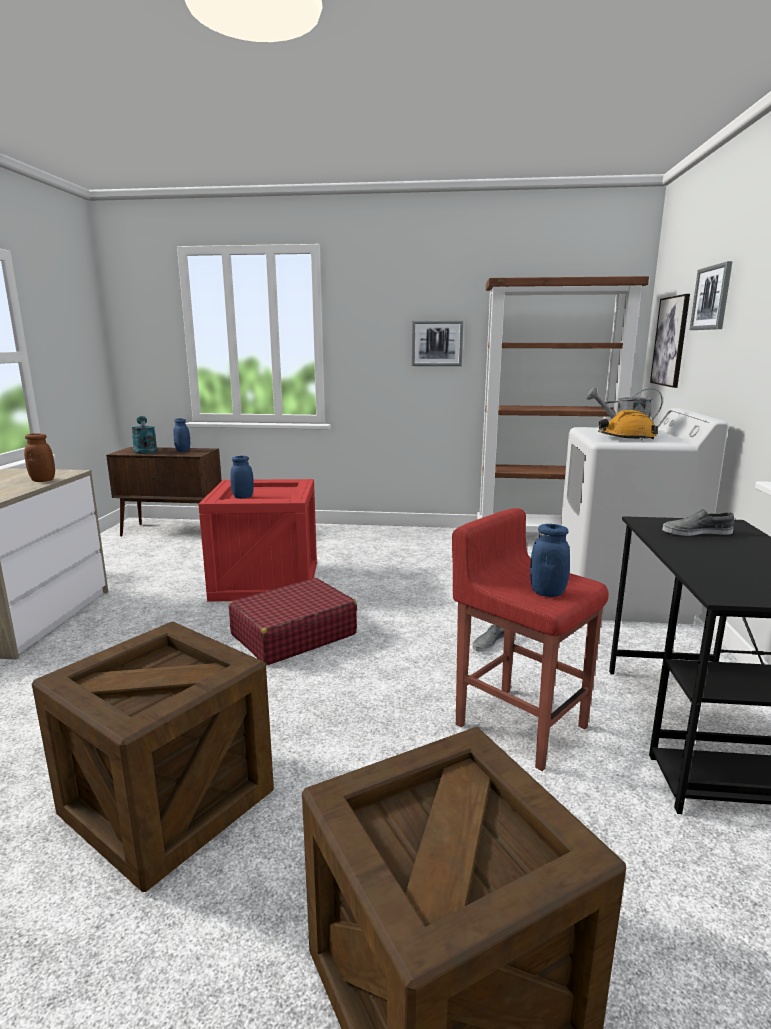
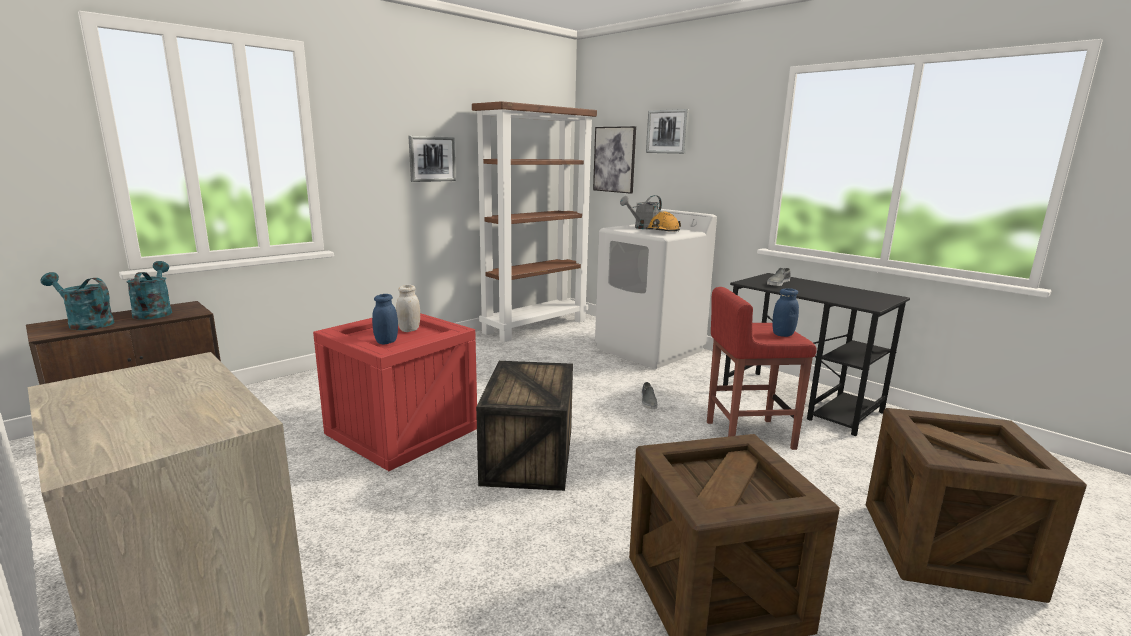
camera: 50 degrees left, 0 degrees up
(43, 480) = (201, 379): brown jar -> none
(183, 451) = (154, 312): blue jar -> turquoise watering can
(279, 493) = (409, 330): none -> white jar
(293, 635) = (529, 457): red suitcase -> crate

